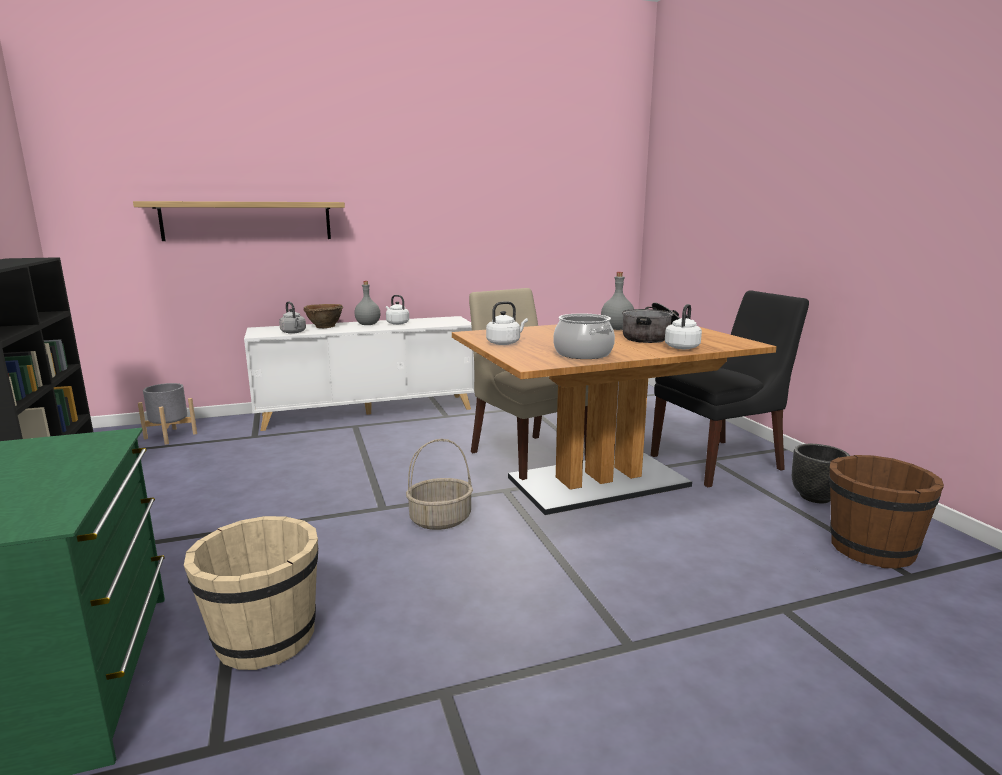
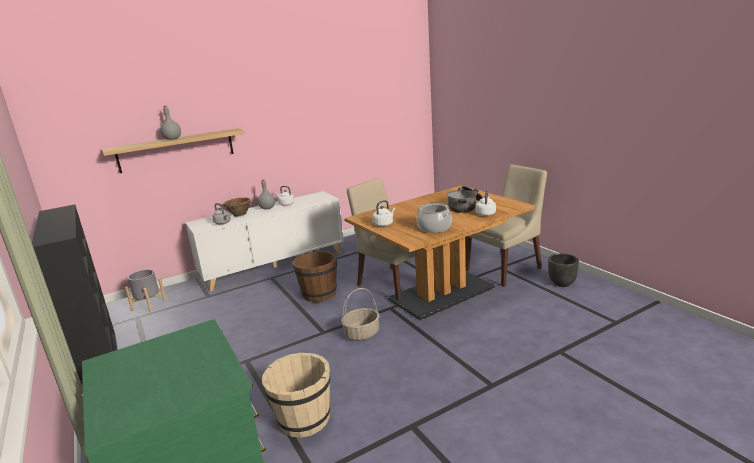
camera: 10 degrees left, 5 degrees up
(616, 329) = (441, 201): grey bottle -> grey bottle (172, 139)
(719, 462) = (505, 268): black chair -> beige chair
(870, 549) = (594, 310): brown bucket -> brown bucket (319, 294)

